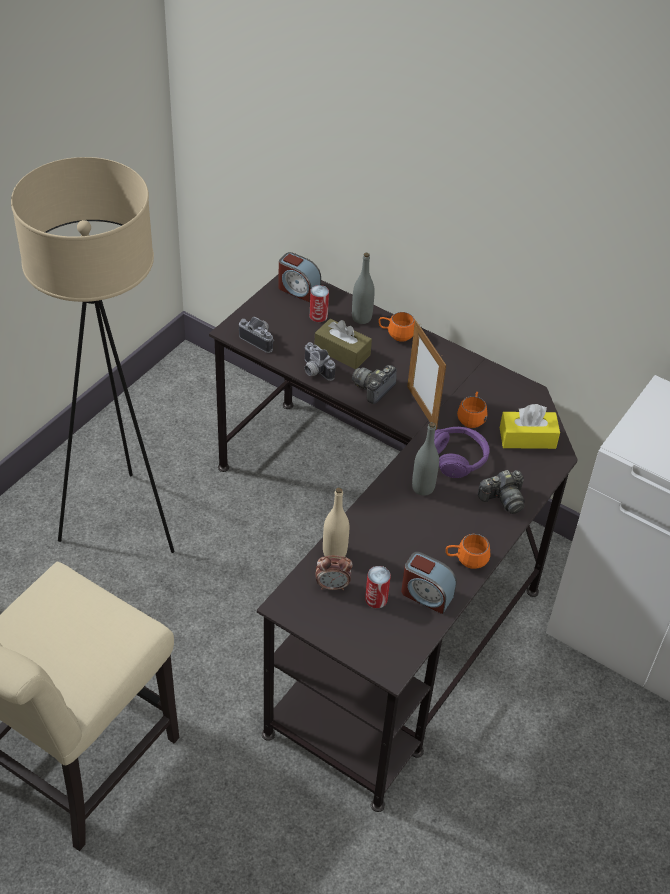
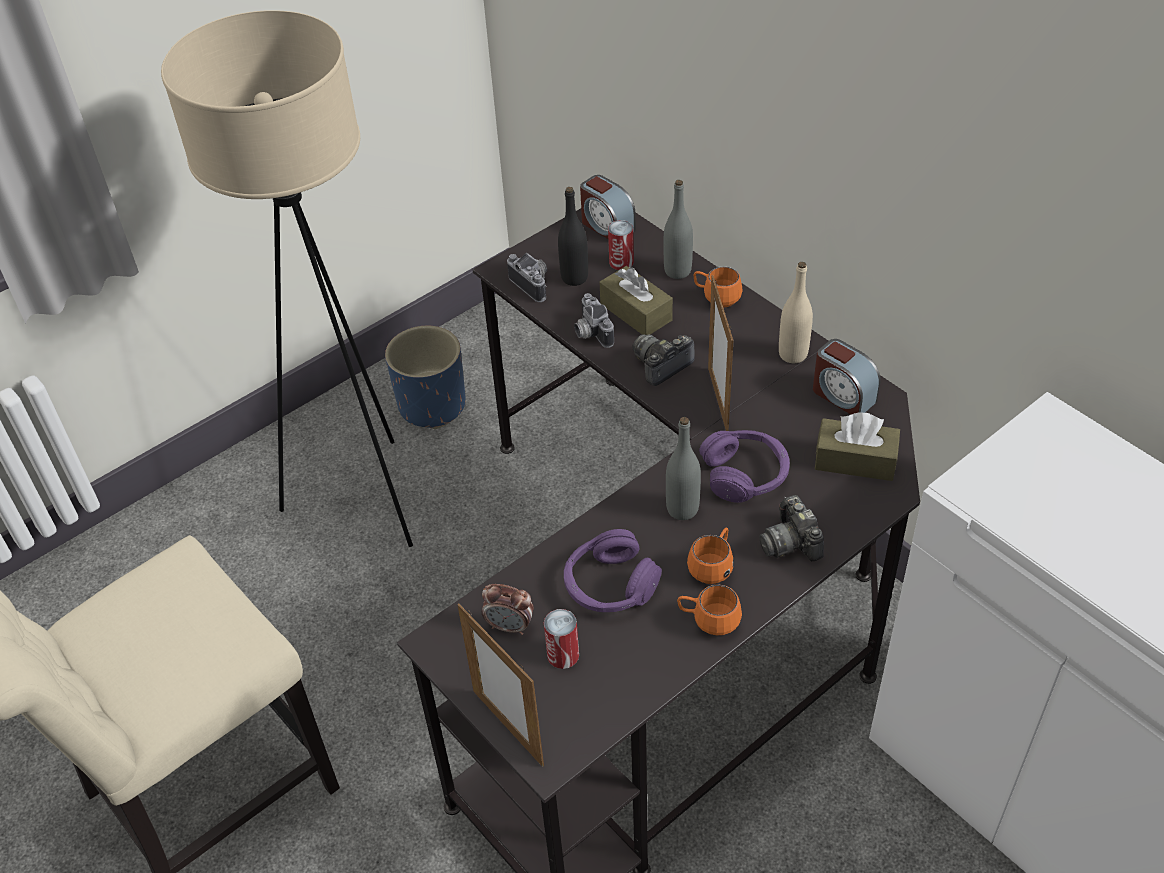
camera: 20 degrees right, 0 degrees up
(153, 442) = (432, 405): none -> blue planter
(288, 331) = (574, 278): none -> black bottle
(334, 553) = (529, 581): beige bottle -> beige bottle (793, 354)
(356, 653) = (508, 727): none -> picture frame
(391, 547) = (609, 585): none -> purple headphones
(426, 594) = (635, 661): alarm clock -> alarm clock (842, 396)
(471, 418) = (784, 422): orange mug -> orange mug (713, 567)
(503, 499) = (791, 542): camera -> camera turned 75 degrees clockwise
(527, 438) = (855, 460): yellow tissue box -> brown tissue box

